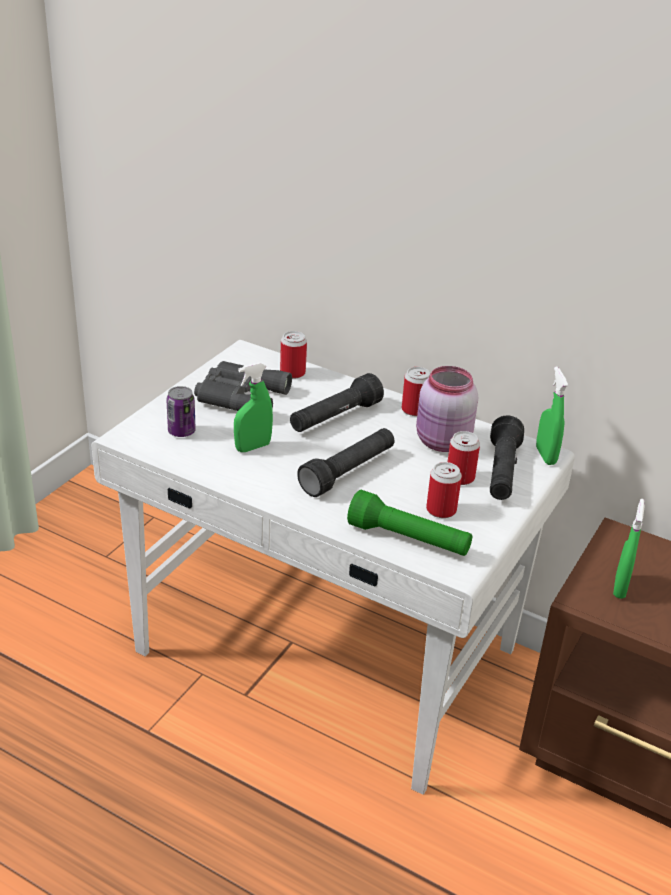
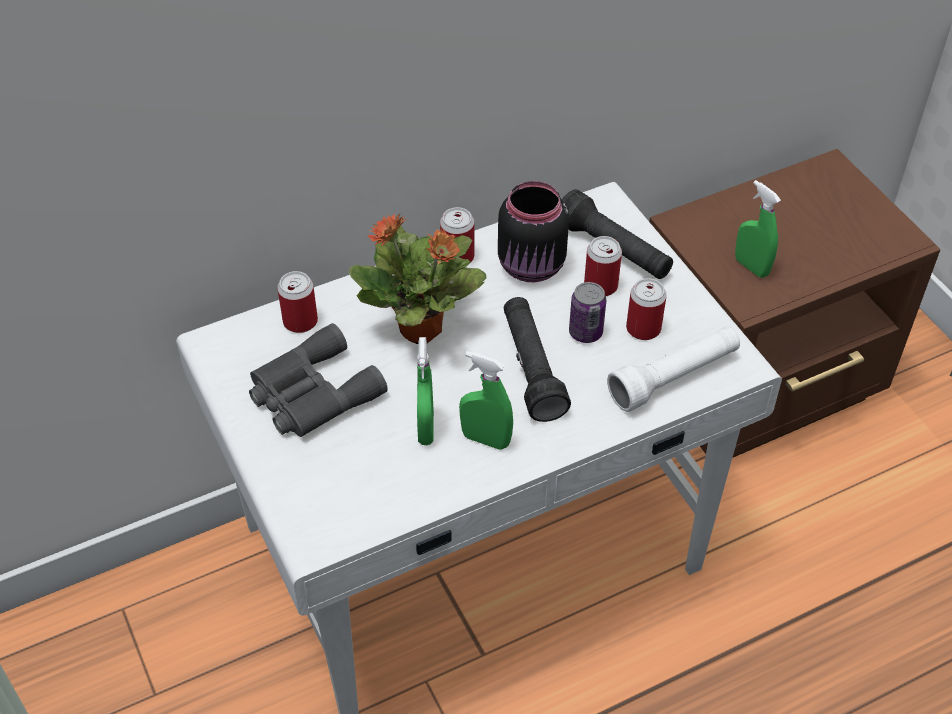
camera: 55 degrees left, 15 degrees up
(181, 431) = (344, 481): can -> can (585, 332)
(335, 418) = (422, 329): black flashlight -> potted plant
(408, 540) = (674, 378): green flashlight -> white flashlight
(442, 442) = (532, 267): pink jar -> black jar
(545, 456) = (609, 204): green spray bottle -> green spray bottle (485, 439)

